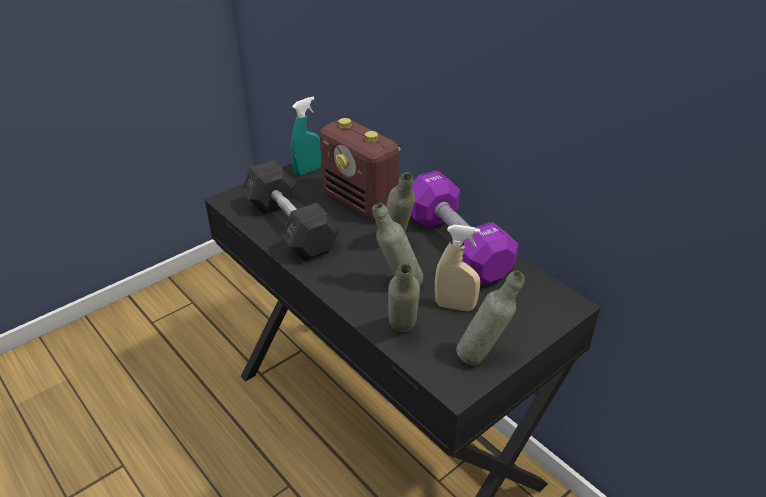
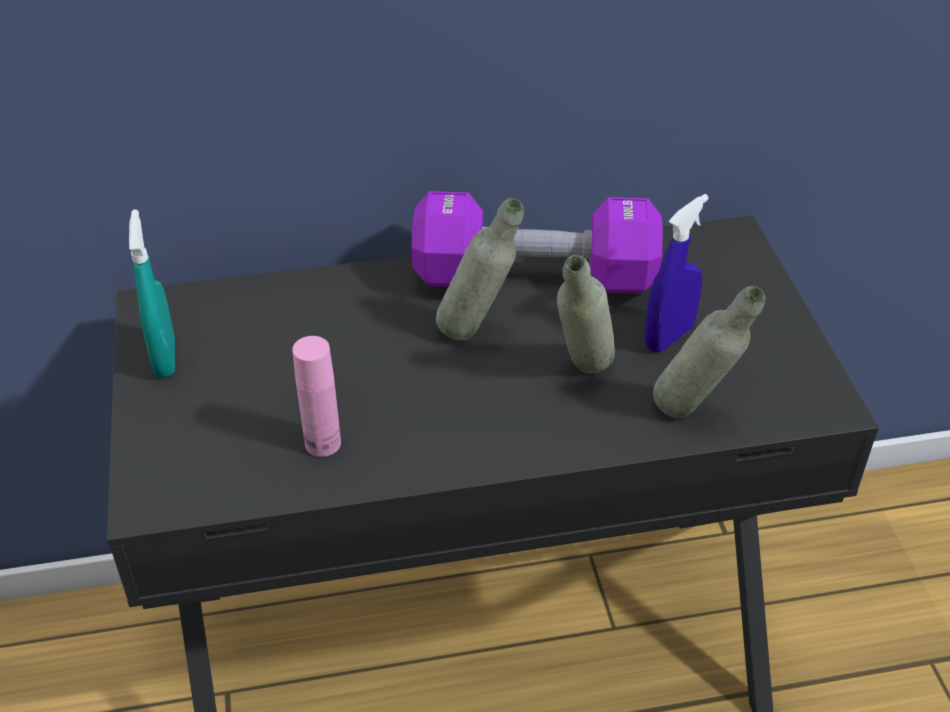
camera: 60 degrees left, 5 degrees up
(290, 227) = (323, 443): grey dumbbell -> pink bottle
(361, 202) = (331, 330): radio -> none
(455, 306) = (668, 337): beige spray bottle -> blue spray bottle
(483, 358) = (788, 356): grey bottle -> none

